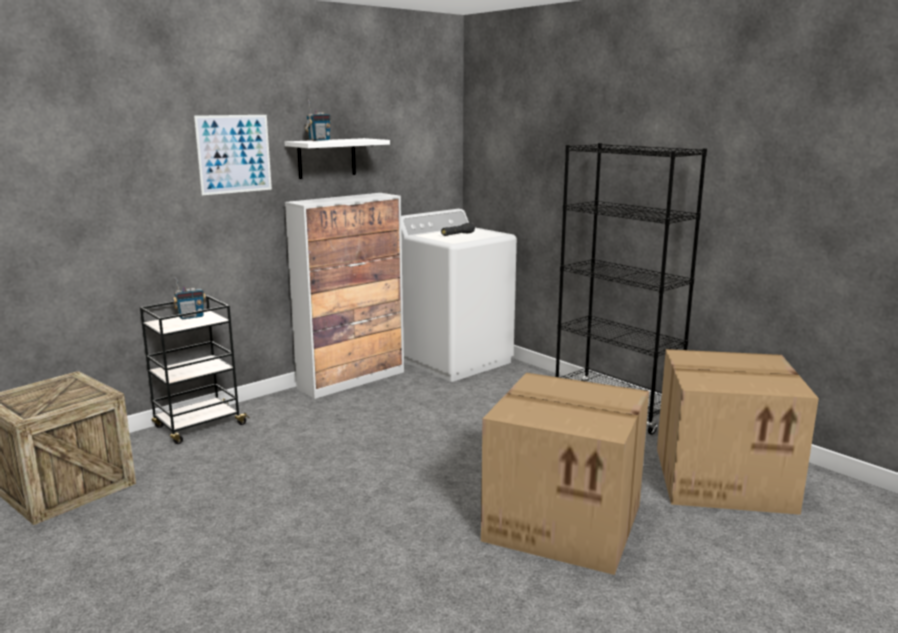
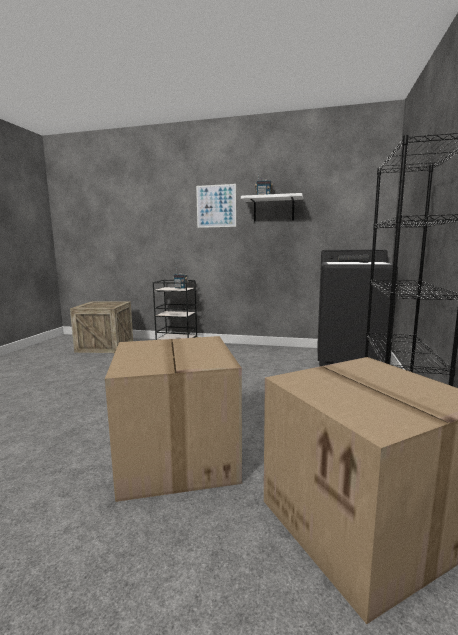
camera: 55 degrees right, 5 degrees down
(352, 380) = (273, 349): cabinet -> none
(455, 360) = (350, 359): white washing machine -> black washing machine

